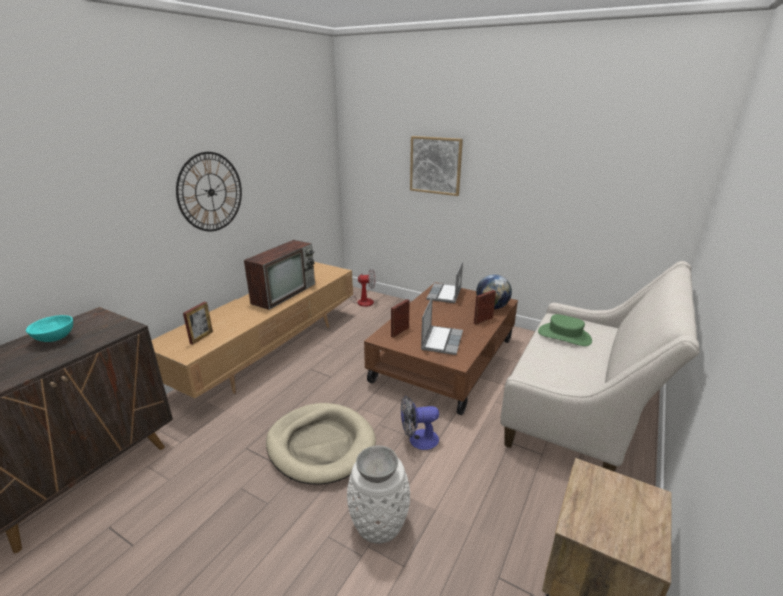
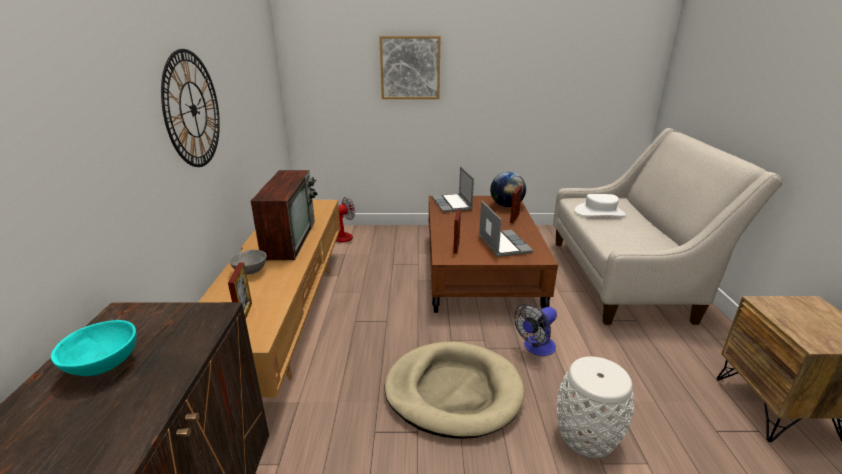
camera: 30 degrees left, 0 degrees up
(376, 474) = (605, 379): grey bowl -> grey bowl (250, 271)
(564, 336) = (599, 212): green hat -> white hat

